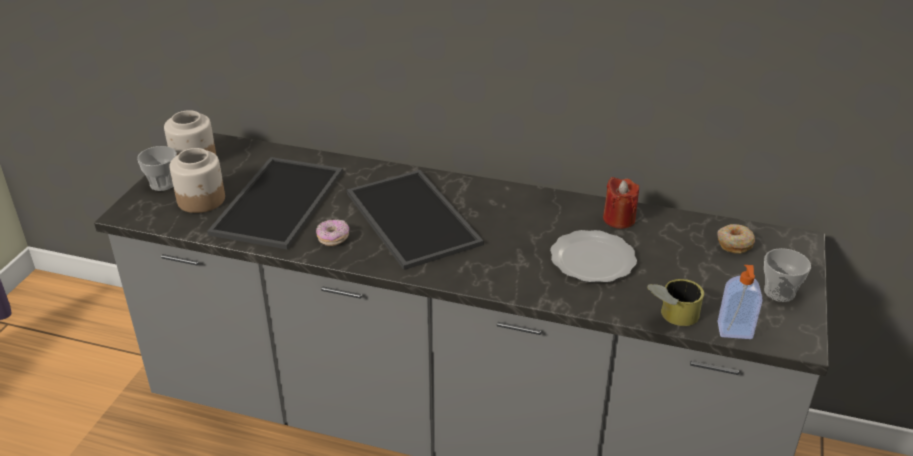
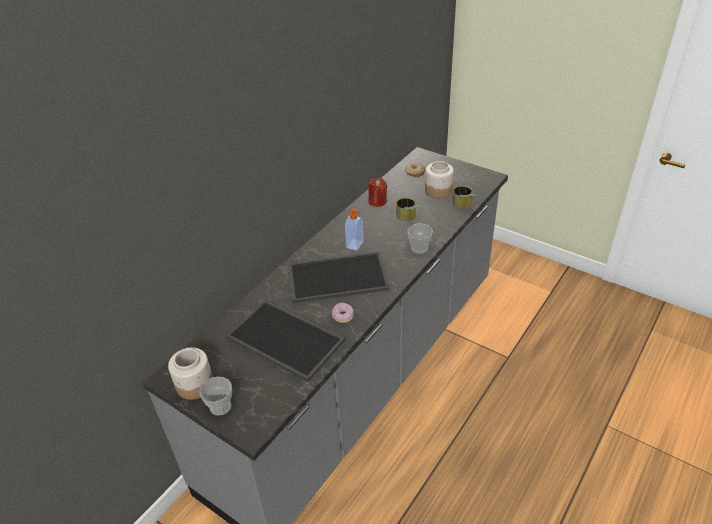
camera: 70 degrees left, 5 degrees up
(201, 200) = (258, 382): jar -> jar (438, 191)
(592, 259) = (408, 218): plate -> can
(734, 331) = (479, 191): soap dispenser -> soap dispenser (355, 244)
(779, 292) = (456, 171): cup -> cup (419, 248)

